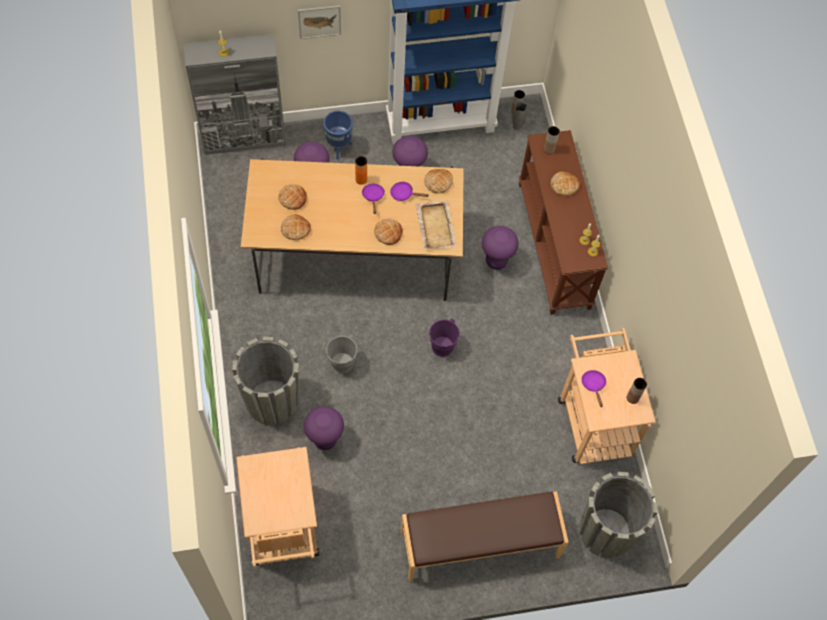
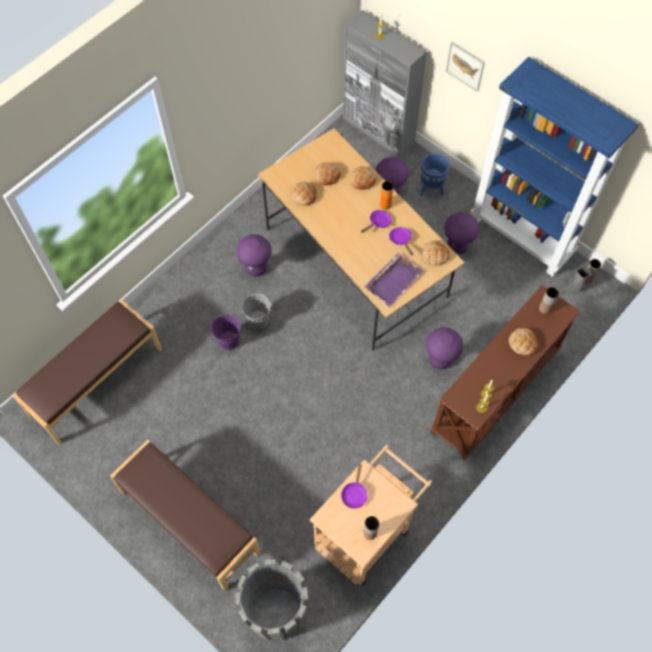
camera: 55 degrees right, 0 degrees up
(272, 401) = (190, 298): grey planter -> none
(284, 533) = (96, 381): beige cart -> brown bench
(325, 440) = (188, 354): purple stool -> purple stool (256, 269)
(388, 233) = (357, 254): bread -> bread (363, 179)
(435, 226) = (394, 280): beige tray -> purple tray
(440, 345) = (331, 374): purple bucket -> purple bucket (228, 338)
(593, 385) = (354, 493): purple frying pan -> purple frying pan turned 150 degrees clockwise

